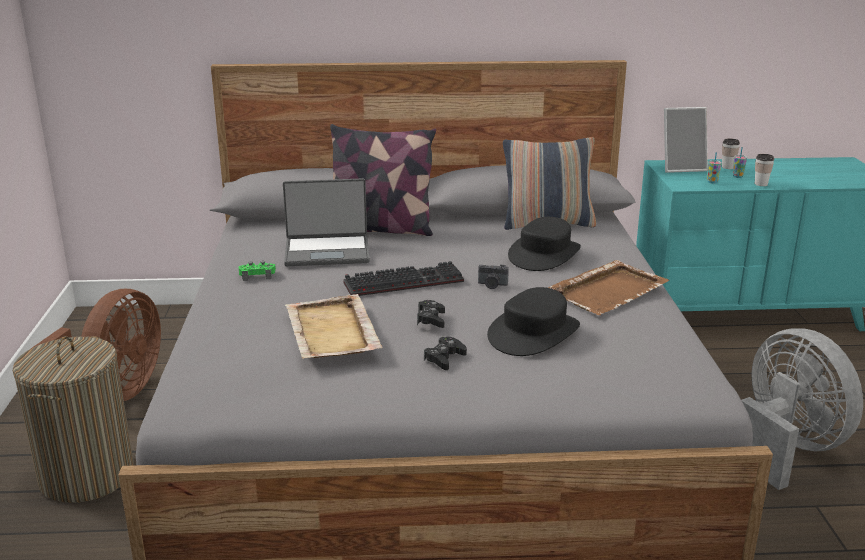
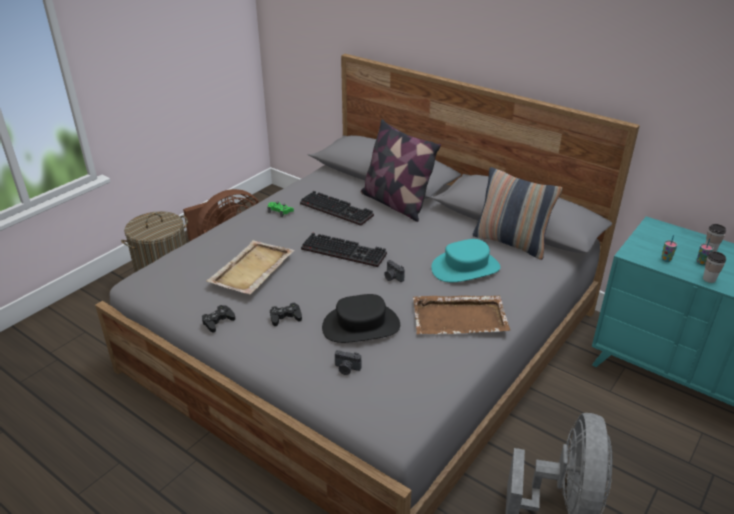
camera: 40 degrees right, 10 degrees up
(327, 252) = (338, 209): laptop -> keyboard
(431, 319) = (318, 286): black game controller -> black game controller (218, 321)
(544, 254) = (465, 268): black hat -> turquoise hat
(586, 369) = (346, 369): none -> camera
(681, 167) = (665, 235): picture frame -> none

